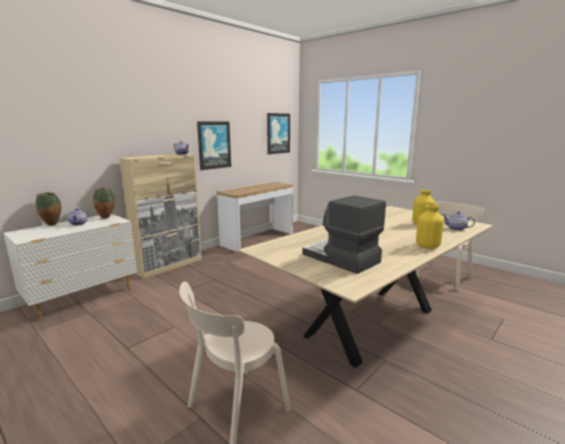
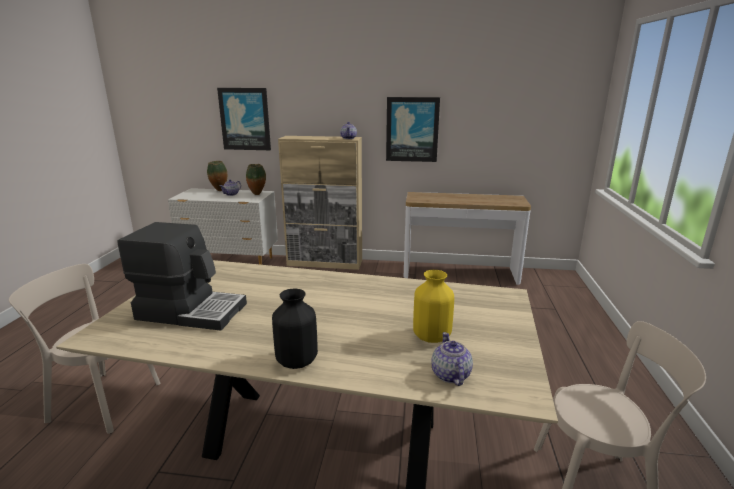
camera: 55 degrees right, 5 degrees up
(278, 133) = (545, 118): picture -> picture (245, 119)
(340, 259) = (191, 311): coffee machine -> coffee machine turned 90 degrees clockwise
(427, 247) = (296, 361): yellow vase -> black vase

